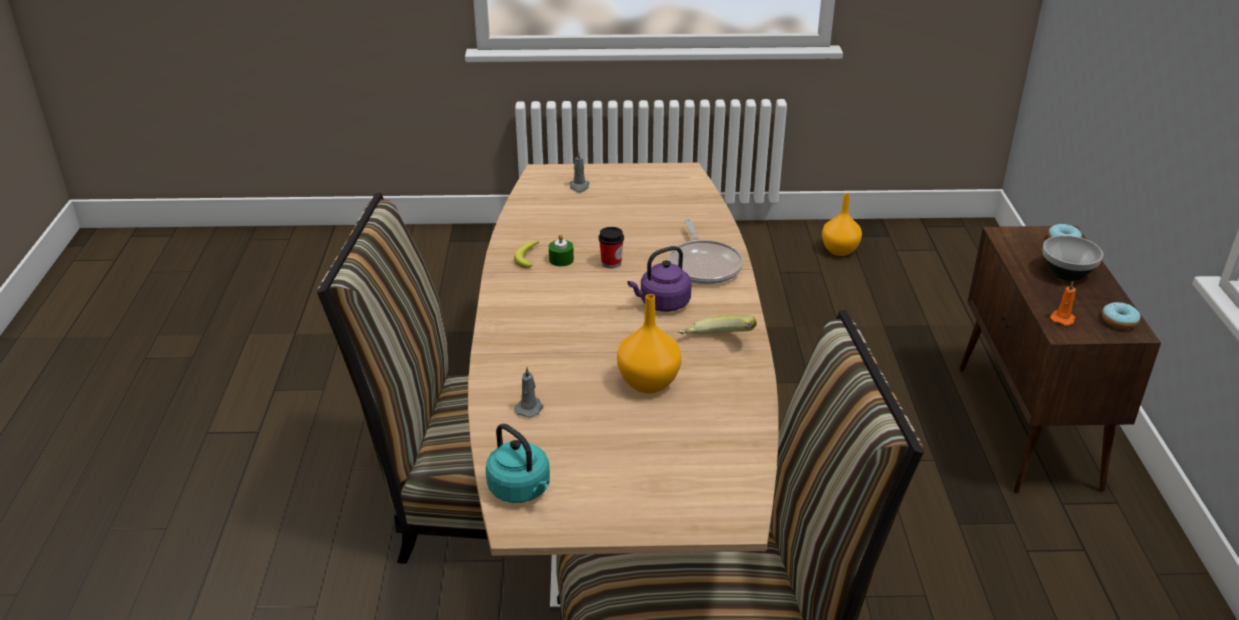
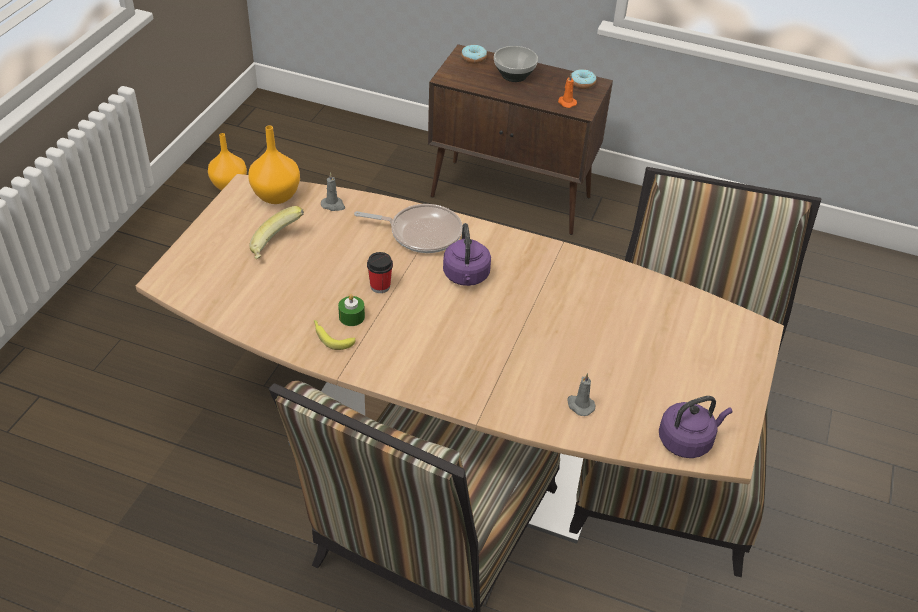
camera: 70 degrees left, 10 degrees up
(521, 490) = (687, 440): turquoise kettle -> purple kettle
(579, 187) = (219, 263): grey candle -> grey candle (333, 205)
(648, 382) = (575, 322): orange vase -> orange vase (275, 195)
(716, 343) = (541, 267): banana -> banana (277, 247)

